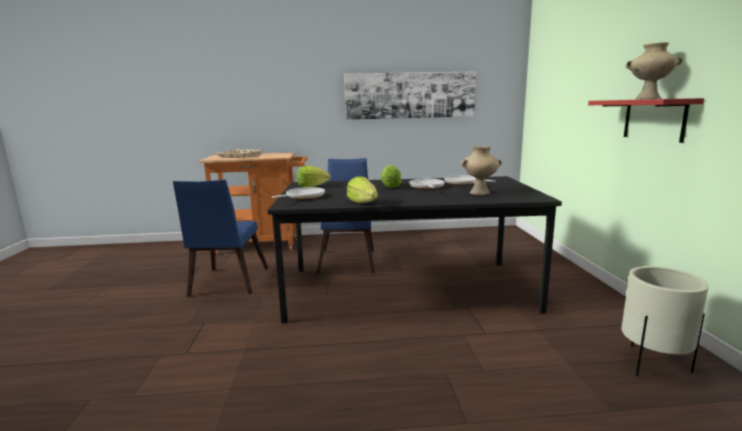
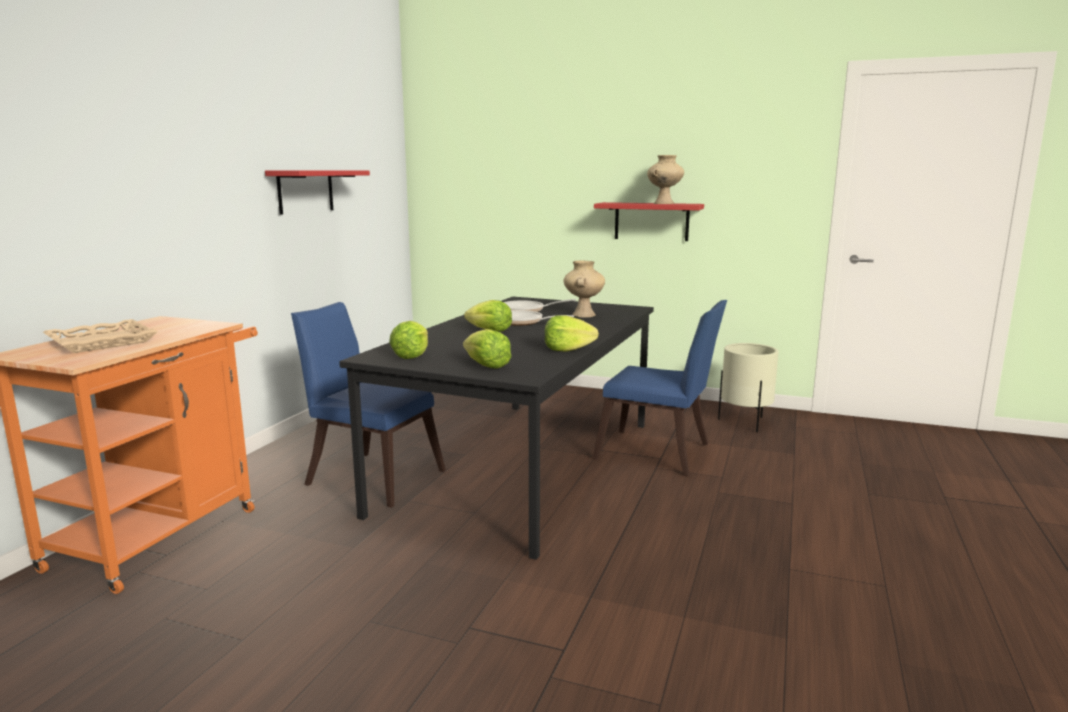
camera: 65 degrees left, 0 degrees up
(227, 284) = (322, 592): blue chair -> blue chair (659, 454)
(303, 197) = (486, 366): frying pan -> lettuce
(410, 95) = (305, 191): picture -> red shelf

